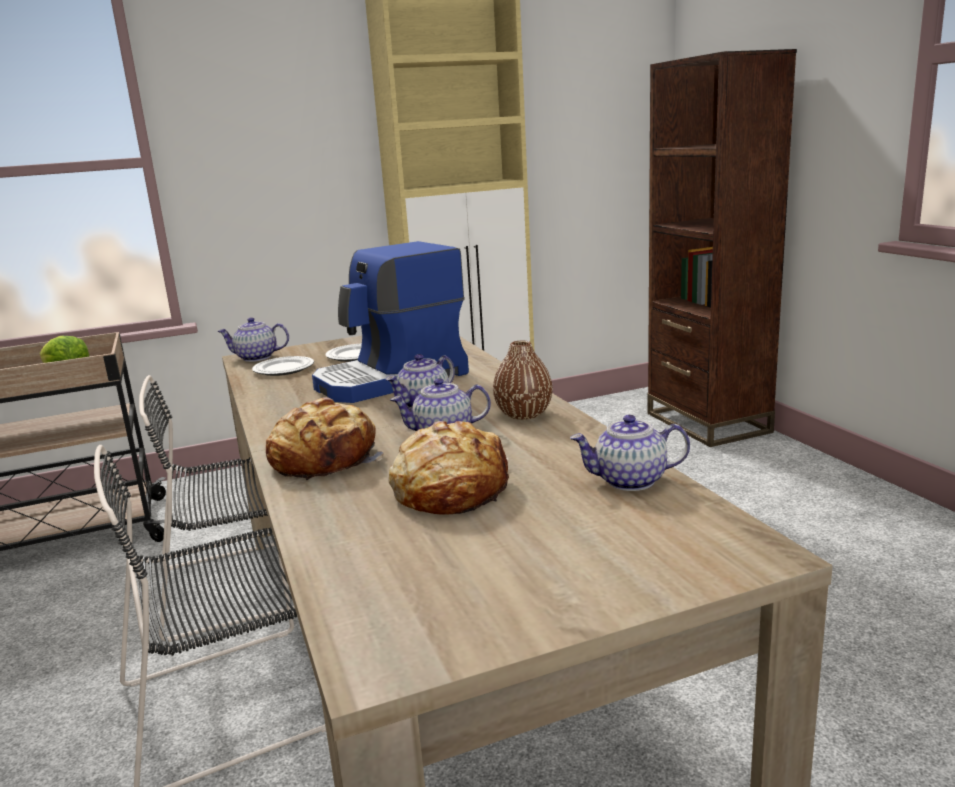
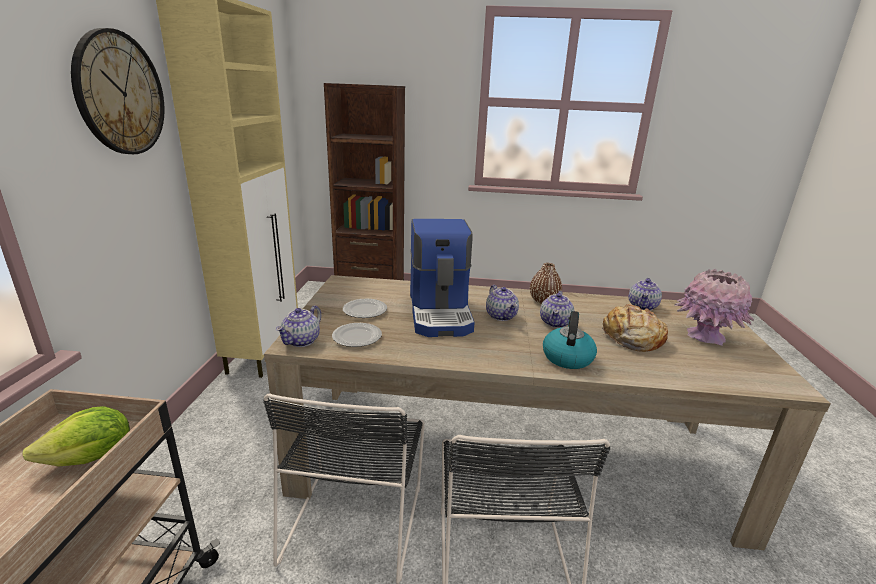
camera: 65 degrees left, 5 degrees up
(299, 102) = (120, 94): none -> wall clock
(326, 459) = (567, 357): bread -> kettle
(548, 553) = (705, 337): none -> pink vase

